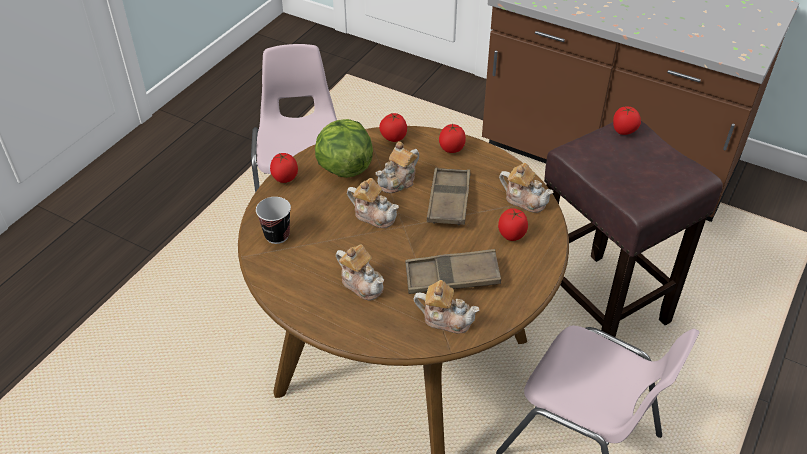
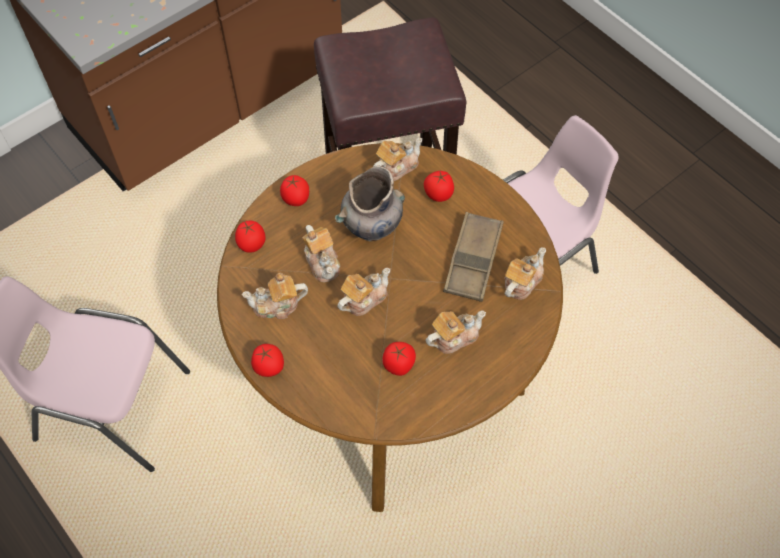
camera: 70 degrees left, 15 degrees up
(277, 235) = (356, 396): cup -> none
(344, 167) = (277, 305): lettuce -> teapot
(448, 201) = (371, 228): brown tray -> grey vase
(624, 131) = (341, 53): tomato -> tomato (399, 365)

